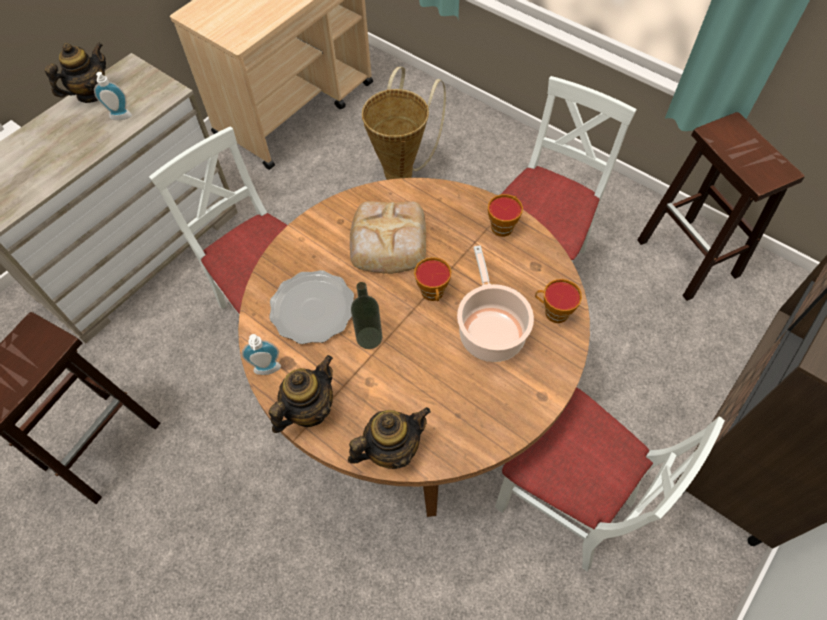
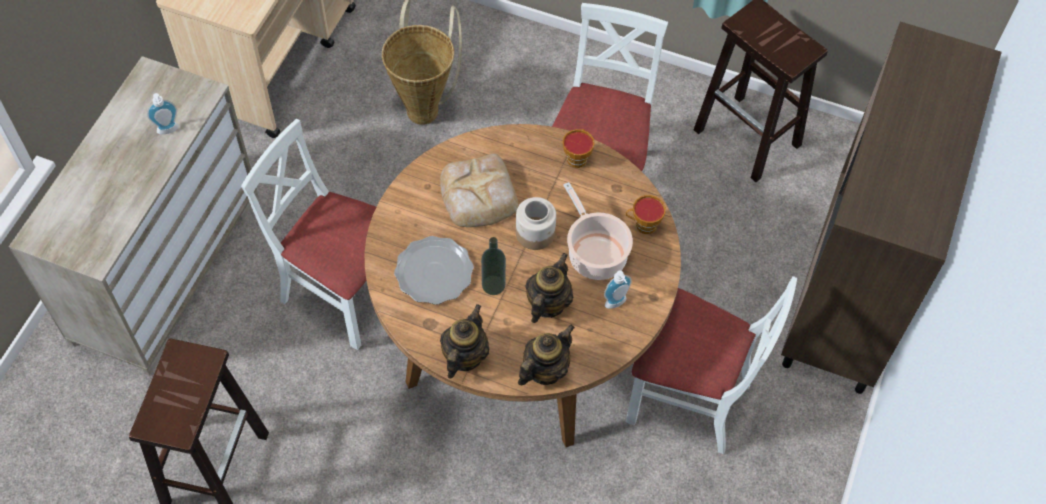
camera: 20 degrees left, 0 degrees up
(91, 94) = (123, 111): teapot -> teapot (547, 304)
(267, 371) = (416, 335): soap dispenser -> soap dispenser (617, 304)
(433, 293) = (535, 233): cup -> jar

